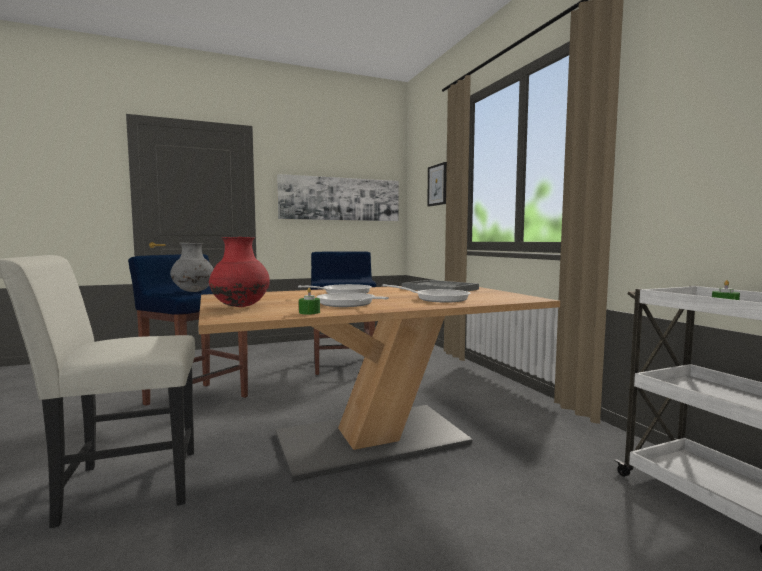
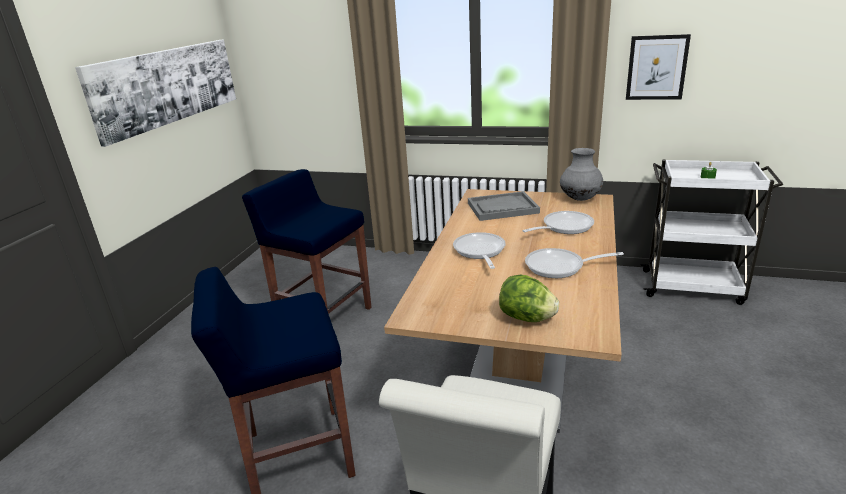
camera: 50 degrees left, 20 degrees up
(193, 291) = (295, 328): grey vase -> grey vase (580, 199)
(241, 307) = (526, 318): red vase -> lettuce
(309, 312) = (593, 293): green candle -> none
(437, 185) = (315, 51): picture -> picture (656, 67)

